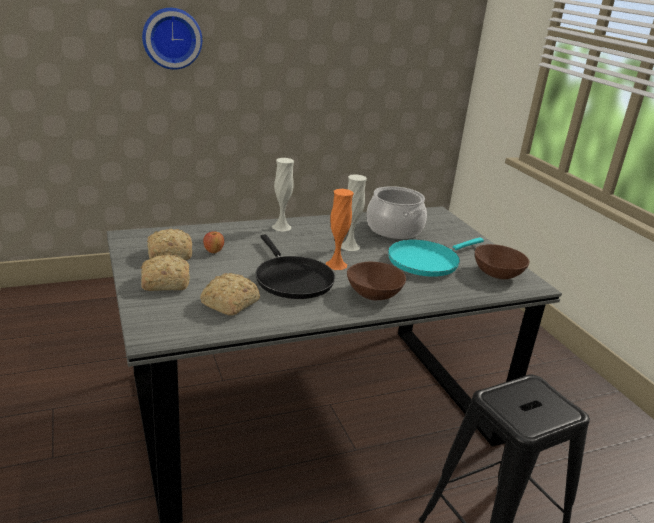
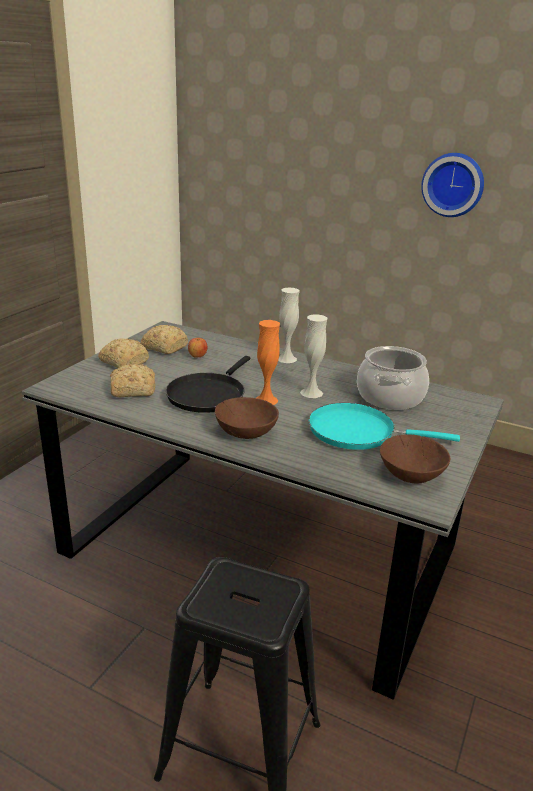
camera: 50 degrees right, 0 degrees up
(171, 38) = (332, 171): wall clock -> wall clock (453, 184)

